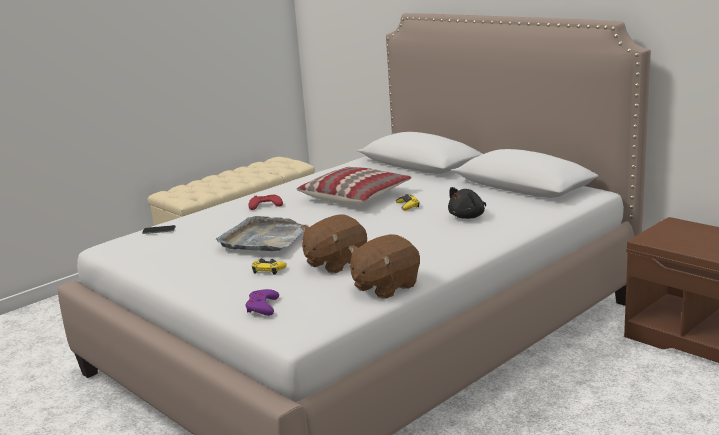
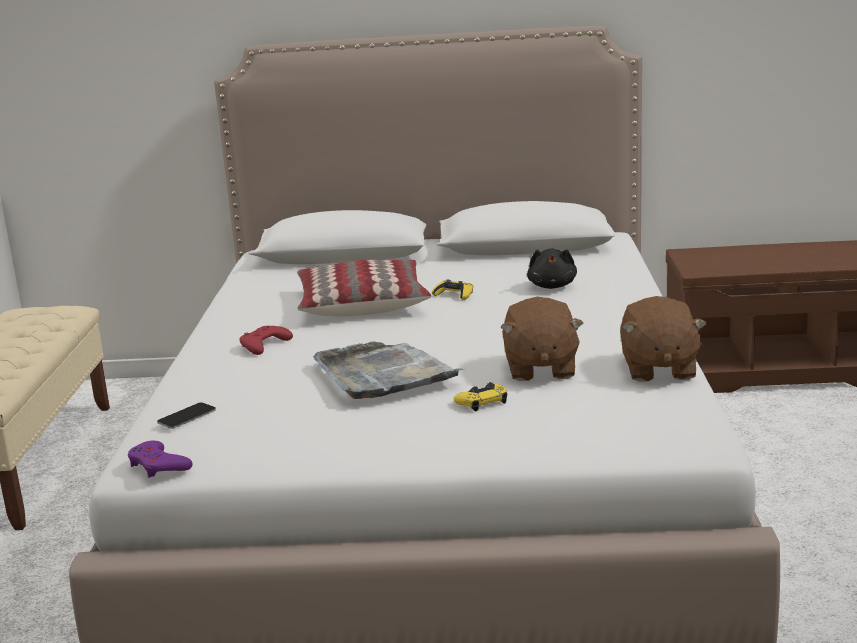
camera: 45 degrees left, 0 degrees up
(262, 307) = (592, 435): purple game controller -> purple game controller (158, 465)

